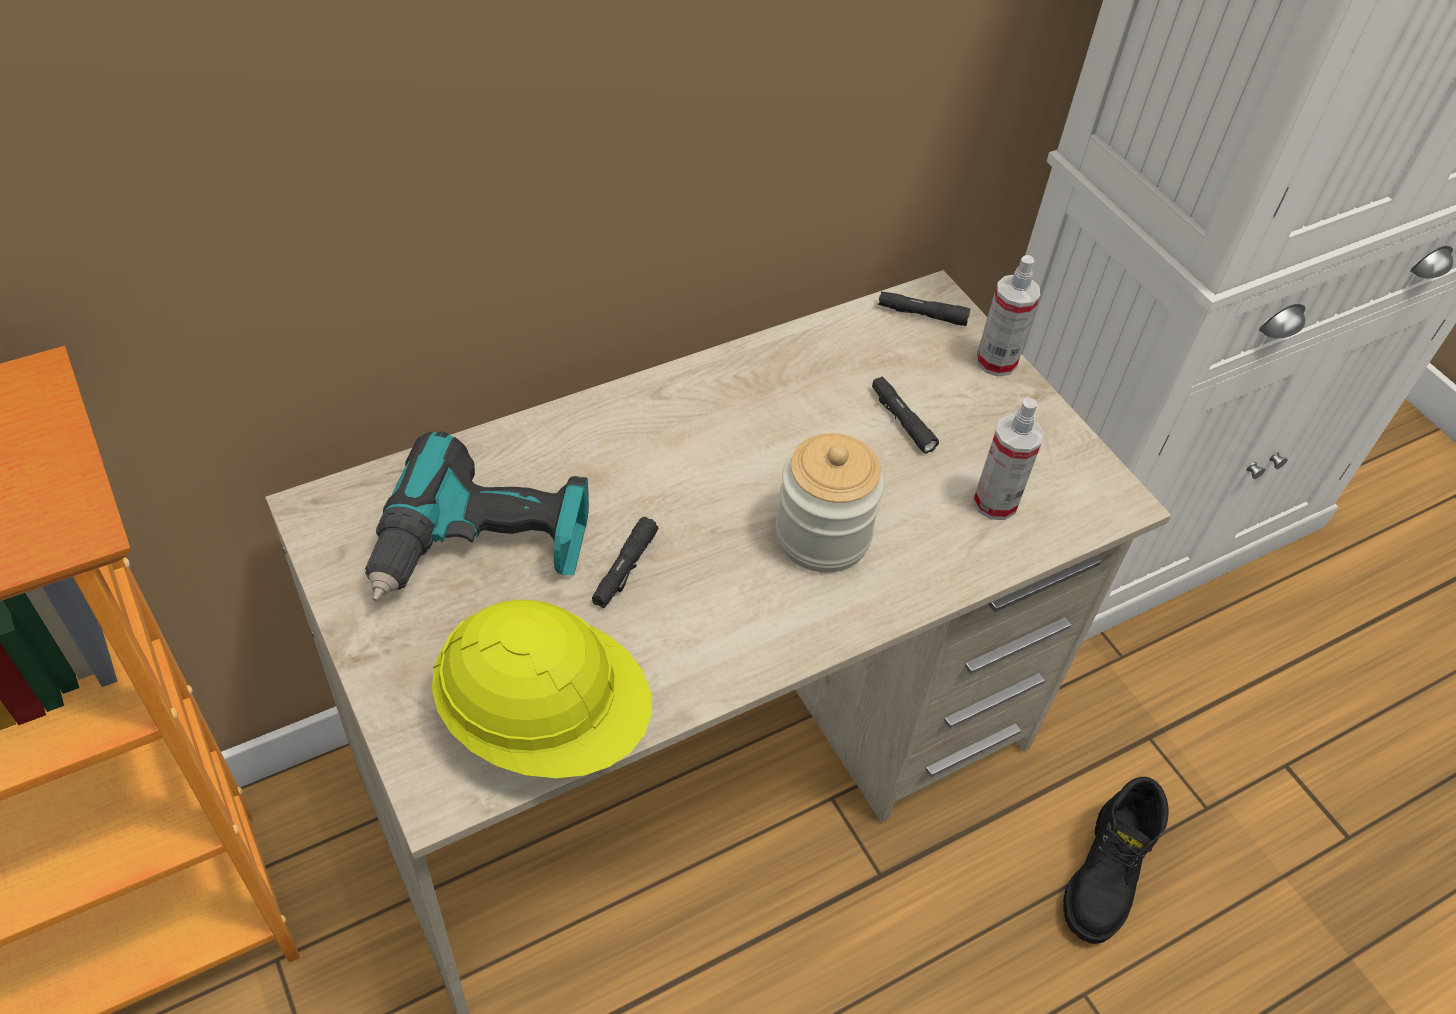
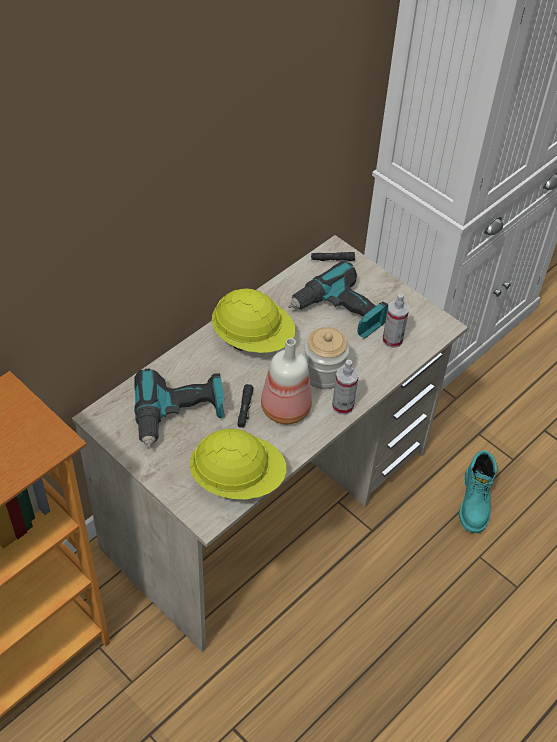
camera: 15 degrees left, 0 degrees up
(700, 429) = (253, 338): none -> yellow hard hat
(709, 588) = (284, 408): none -> bottle
(901, 420) = (340, 312): black flashlight -> power drill
(996, 361) = (373, 274): spray bottle -> spray bottle (342, 406)
(1106, 875) = (475, 502): black boot -> turquoise boot

